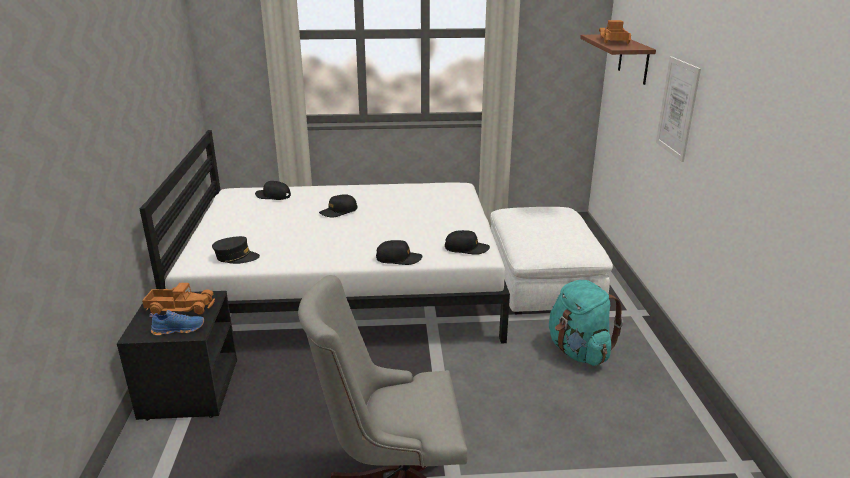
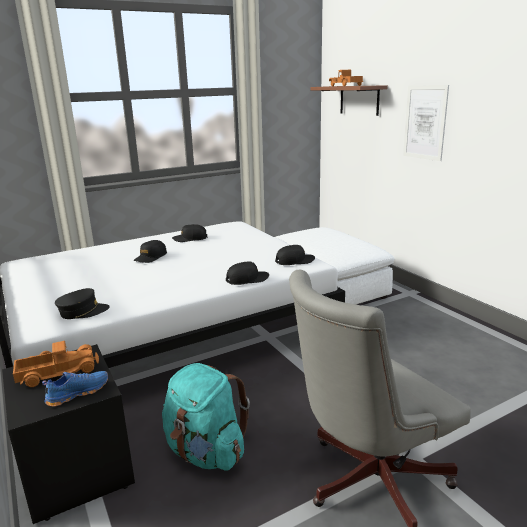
camera: 25 degrees left, 5 degrees down
(273, 196) = (70, 257): black cap -> black cap (190, 238)
(579, 351) = (400, 328): turquoise backpack -> turquoise backpack (206, 452)

